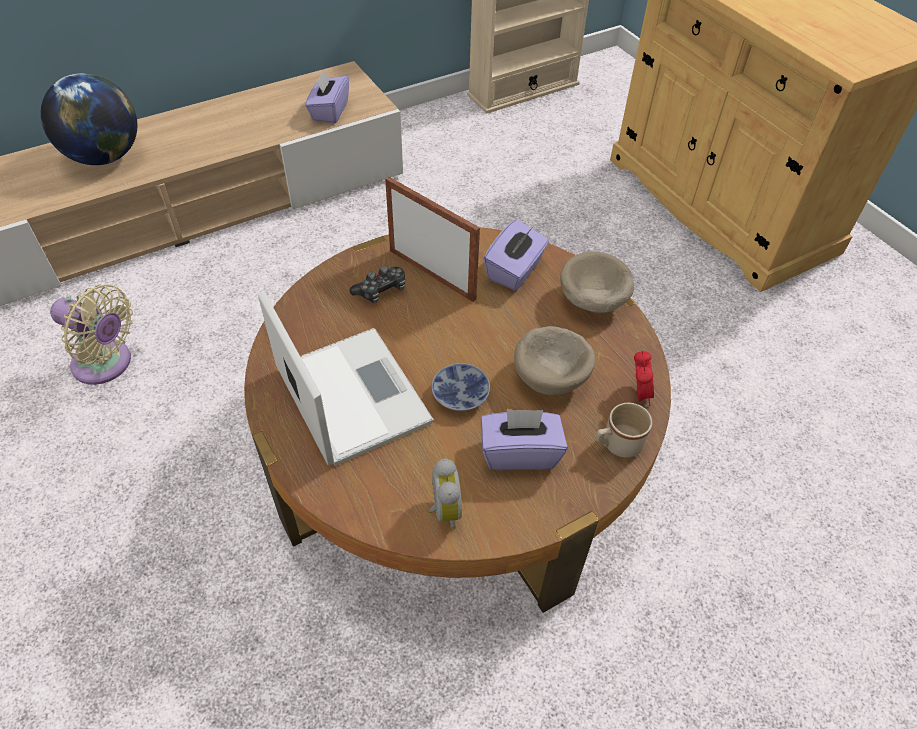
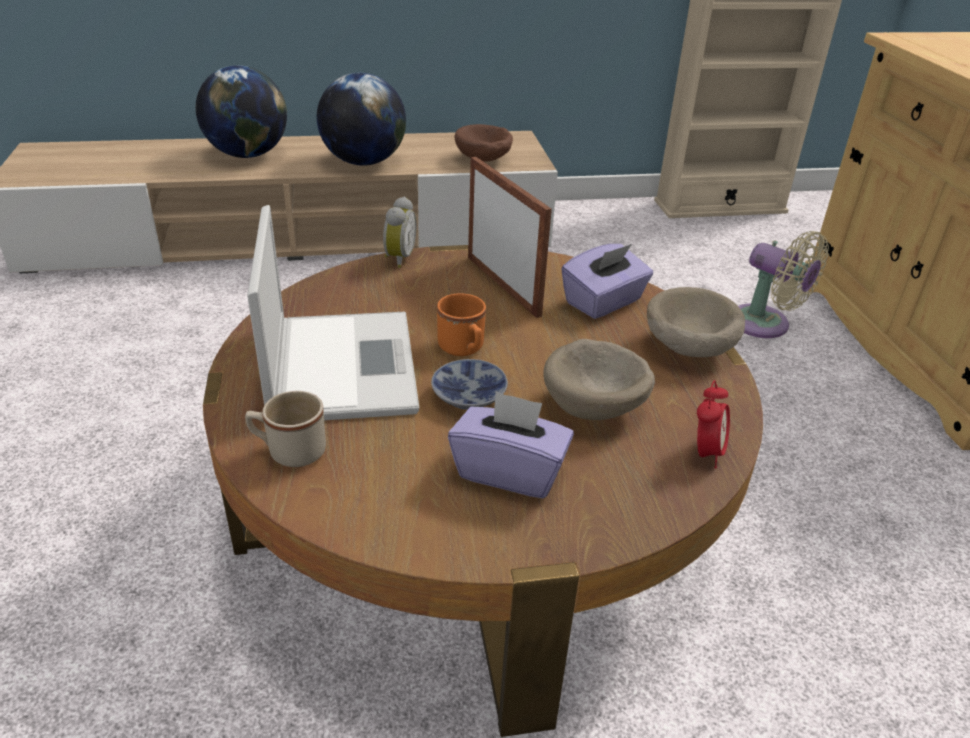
camera: 20 degrees right, 15 degrees down
(107, 364) = (160, 337): beige fan -> beige fan (764, 325)
(222, 140) = (363, 162): none -> globe
(329, 111) = (483, 160): purple tissue box -> brown bowl
(381, 290) = (436, 286): game controller -> none
(434, 350) = (463, 349): none -> orange mug
(443, 510) = (374, 503): alarm clock -> alarm clock (397, 258)
(617, 444) = (648, 498): beige mug -> beige mug (289, 451)

